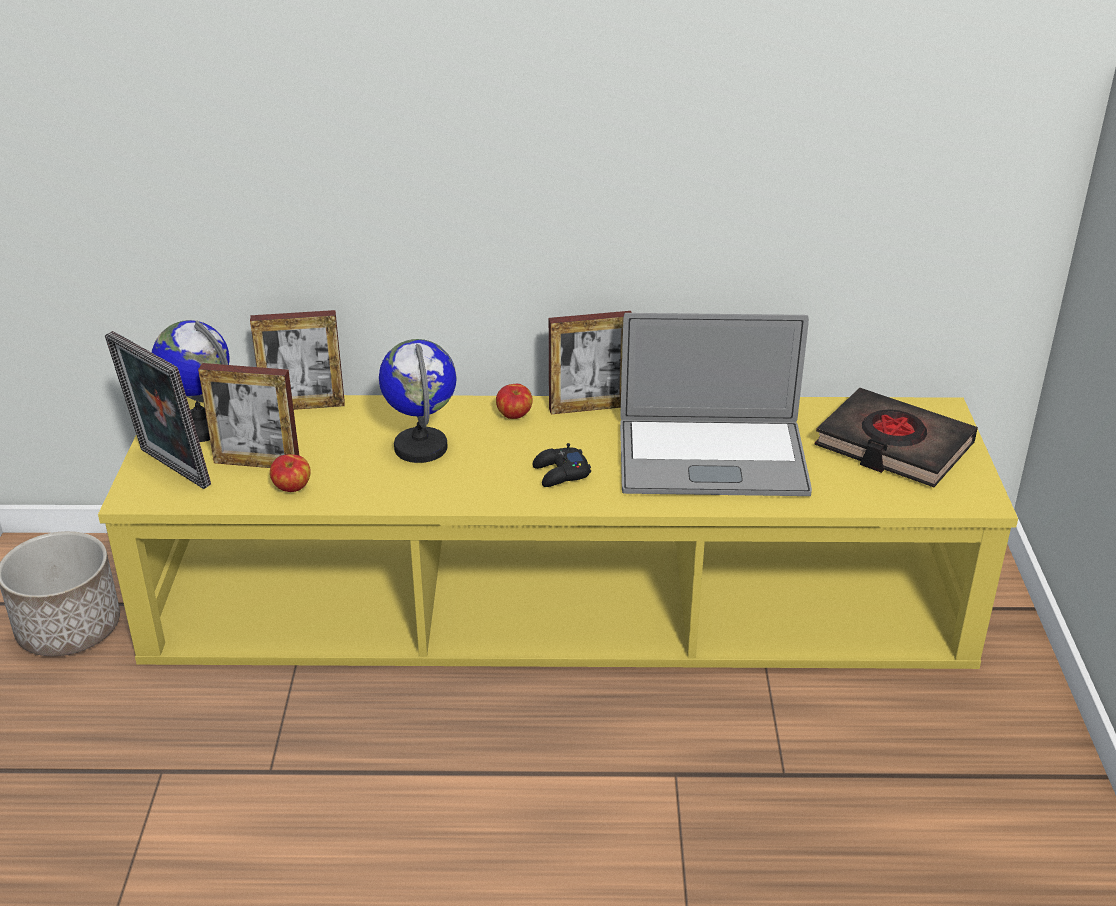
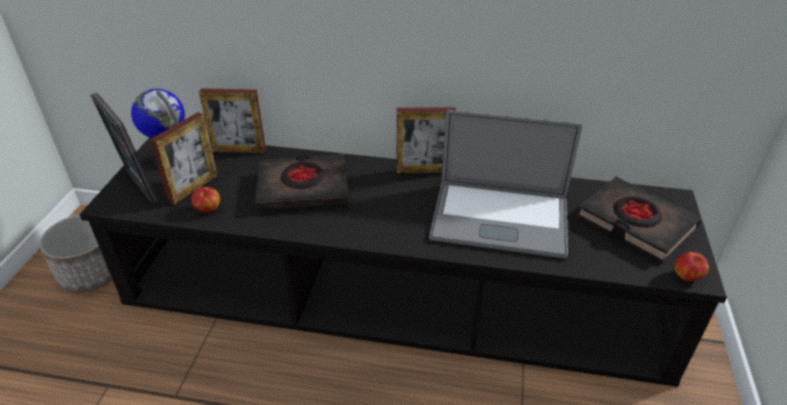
camera: 10 degrees right, 5 degrees up
(257, 463) = (193, 188): picture frame -> picture frame turned 75 degrees counterclockwise
(421, 447) = (303, 188): globe -> black book
(514, 416) = (372, 171): apple -> apple (687, 277)
(558, 601) = (393, 293): yellow tv stand -> black tv stand
(561, 473) = (390, 218): black game controller -> none

